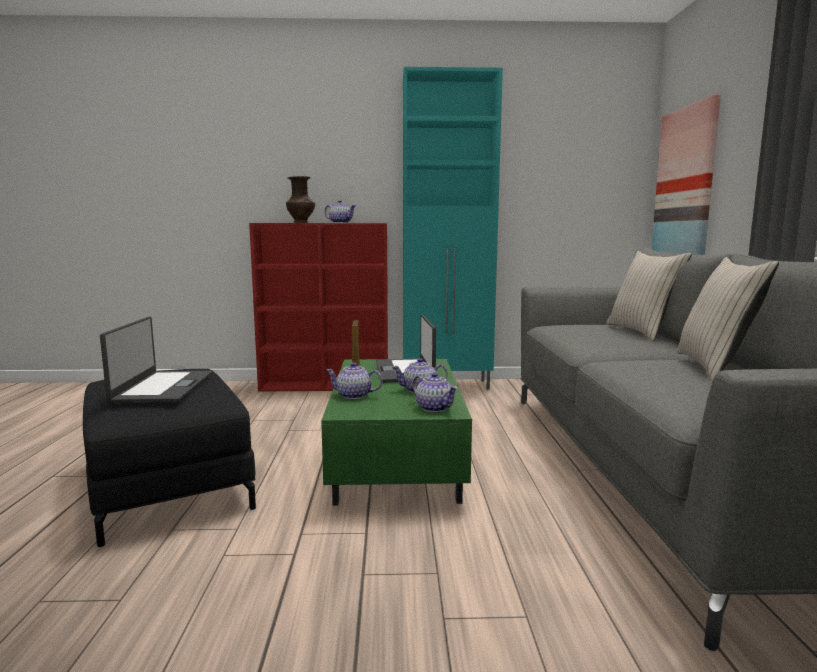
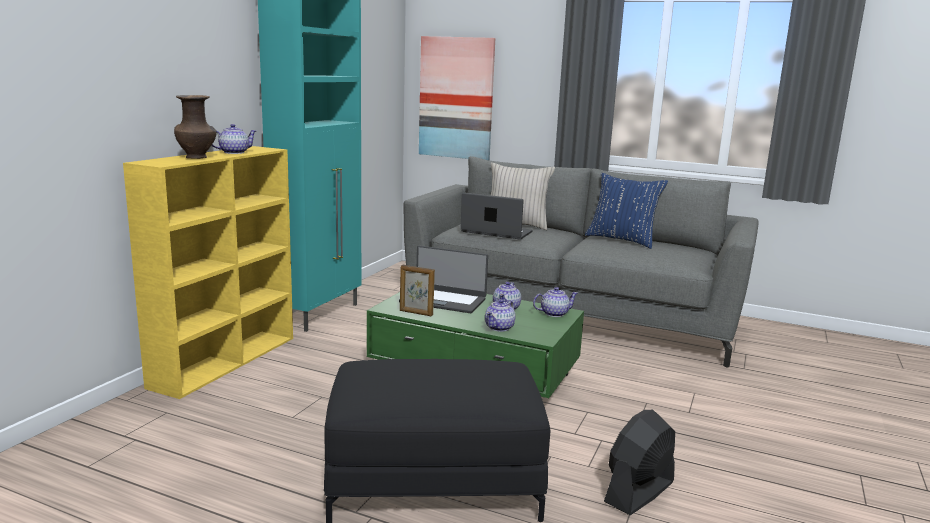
camera: 65 degrees left, 5 degrees up
(162, 387) = (457, 377): laptop -> laptop (496, 232)
(168, 600) = (639, 492): none -> black fan
(326, 386) = (226, 360): red bookcase -> yellow bookcase
(714, 367) = (622, 240): beige pillow -> blue pillow

